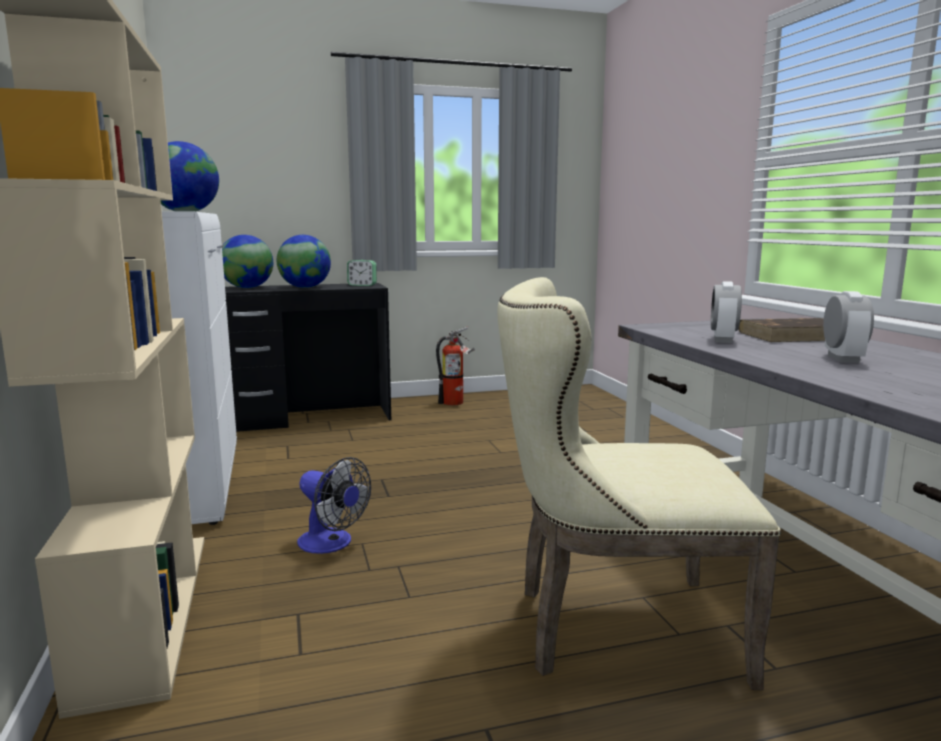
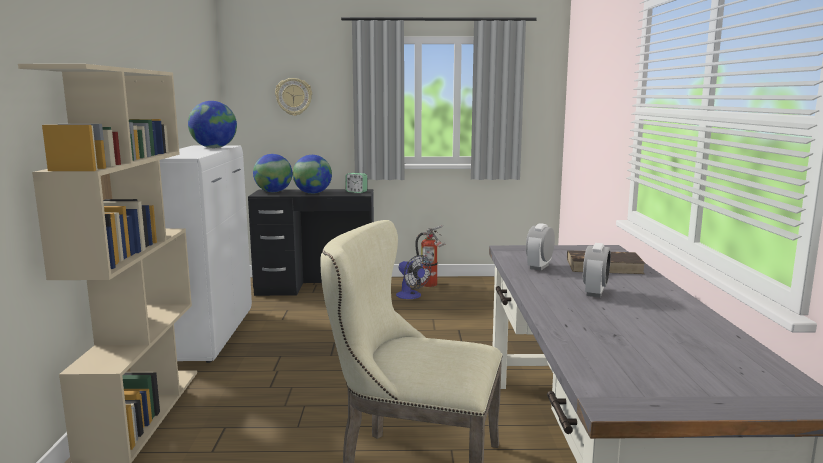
camera: 15 degrees right, 0 degrees up
(264, 160) = (294, 96): none -> wall clock
(332, 544) = (272, 385): fan -> fan (411, 296)

